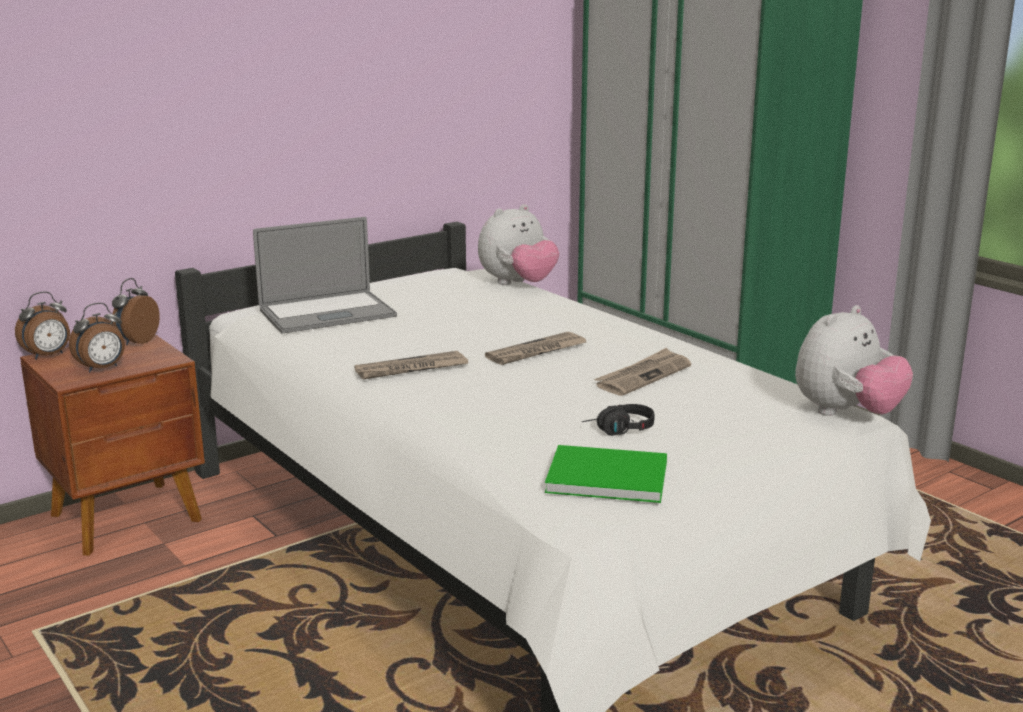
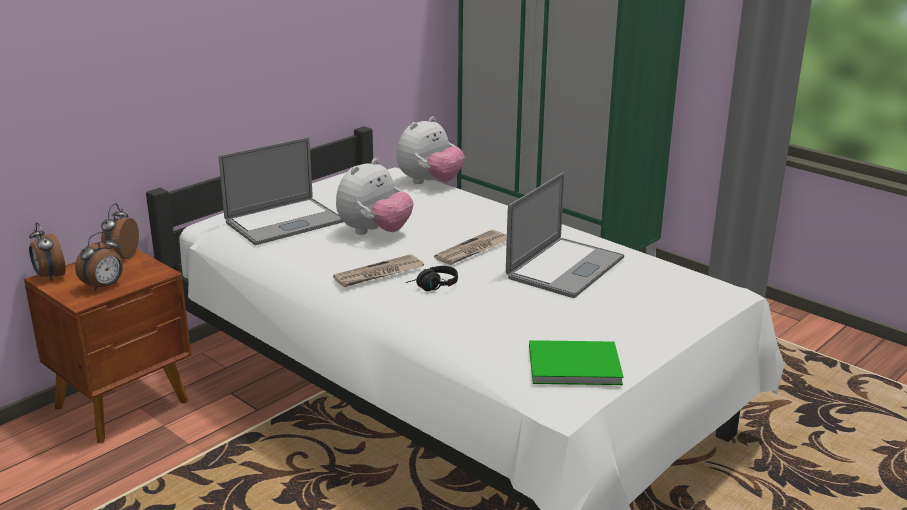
camera: 10 degrees left, 5 degrees up
(48, 356) = (49, 276): alarm clock -> alarm clock turned 105 degrees clockwise
(619, 431) = (566, 321): black headphones -> black headphones (432, 287)
(643, 375) = (565, 268): newspaper -> laptop
(846, 413) = (728, 292): plush toy -> plush toy (374, 232)

